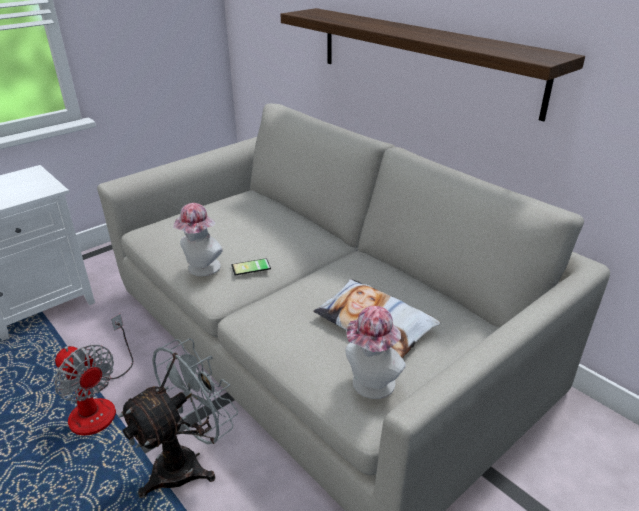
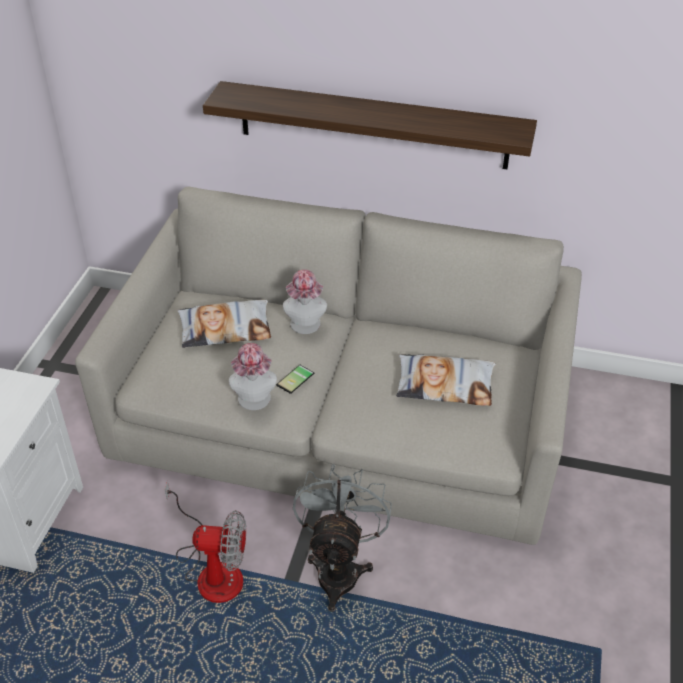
camera: 35 degrees left, 10 degrees up
(241, 216) = (225, 329): none -> pillow
(371, 387) = (486, 434): hat -> hat (305, 326)

